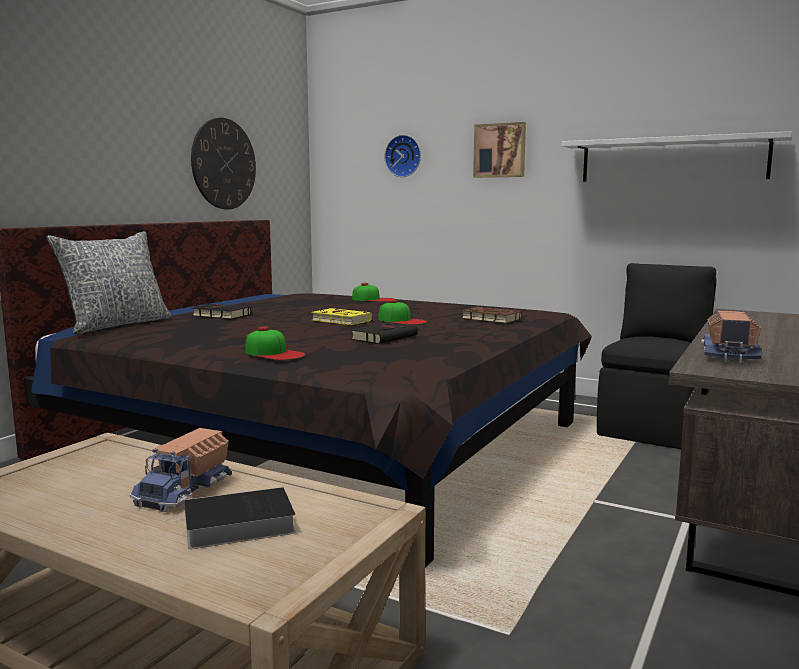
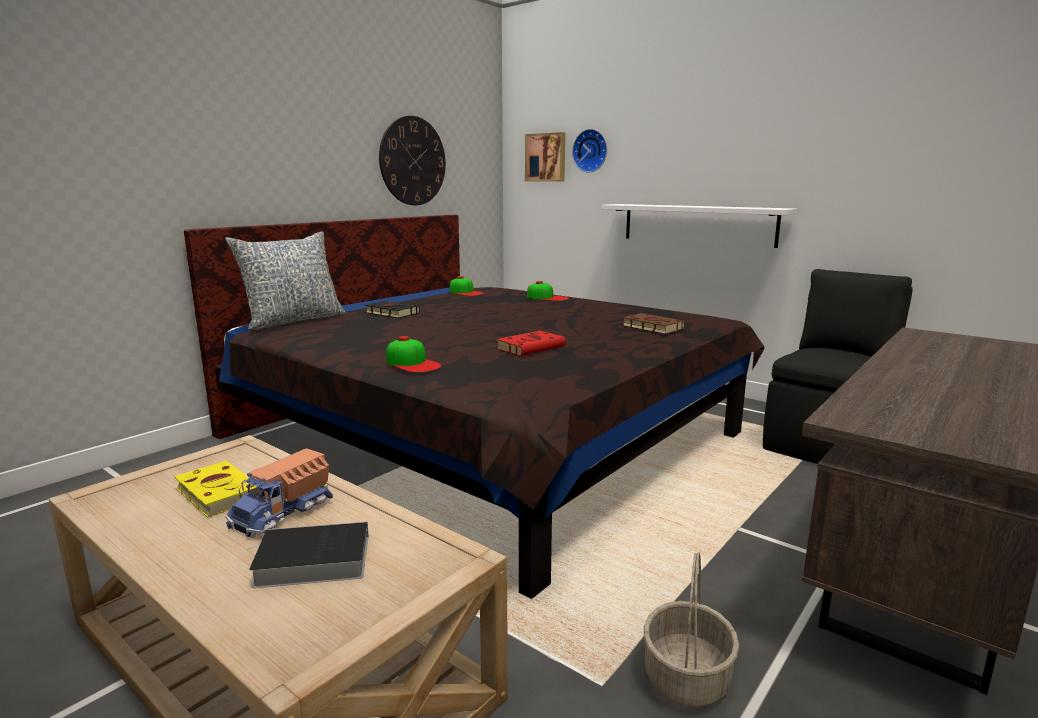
camera: 10 degrees right, 5 degrees up
(339, 320) = (499, 324): yellow book -> yellow book (217, 493)
(385, 337) = (532, 347): black book -> red book
(402, 320) = (560, 326): cap -> cap (465, 292)
(500, 150) = (687, 145): picture -> picture (546, 157)
(584, 621) = (687, 678): none -> basket
(672, 160) = (873, 156): white shelf -> white shelf (697, 224)
(727, 355) = (885, 400): toy truck -> none

